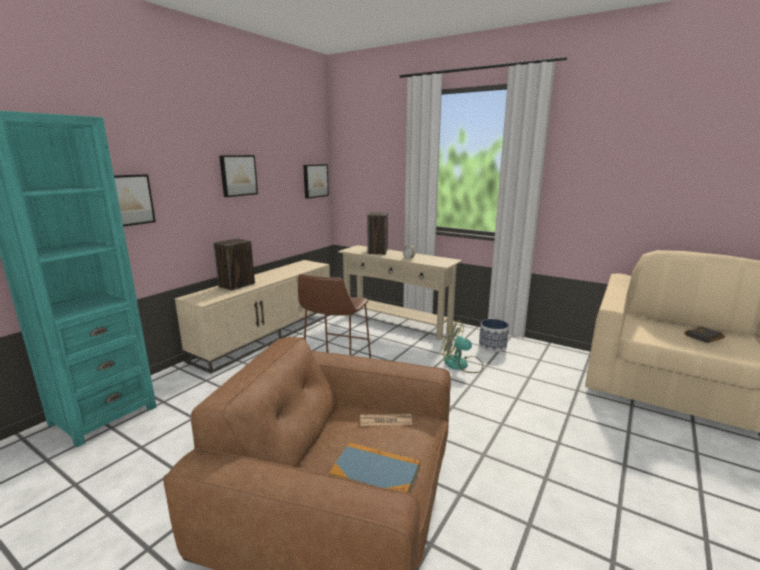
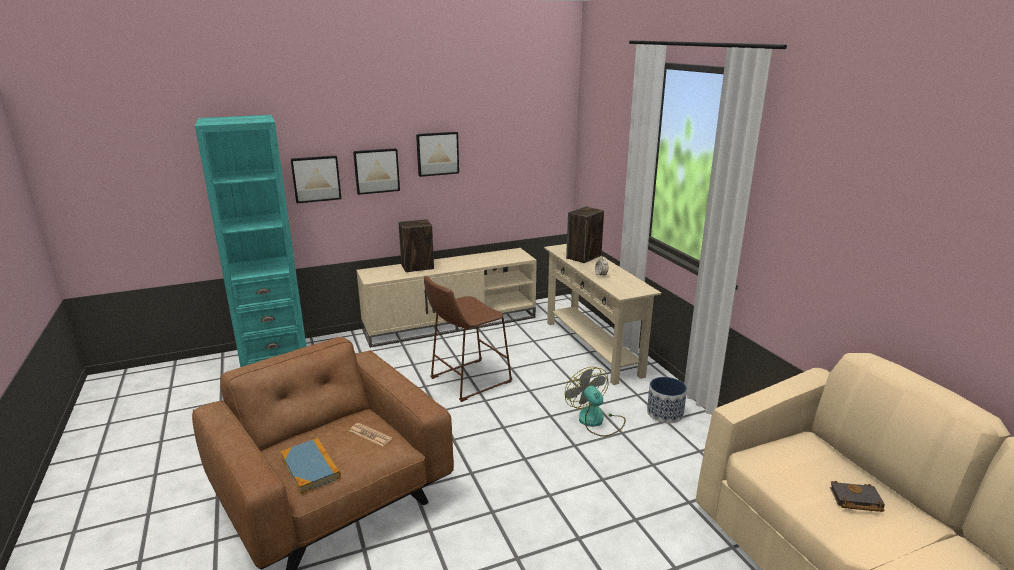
camera: 35 degrees right, 5 degrees up
(315, 180) = (547, 156): picture -> picture (376, 170)

